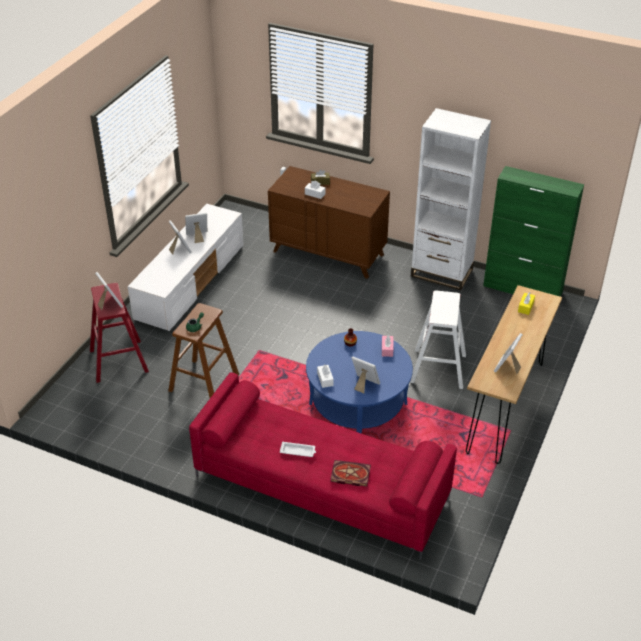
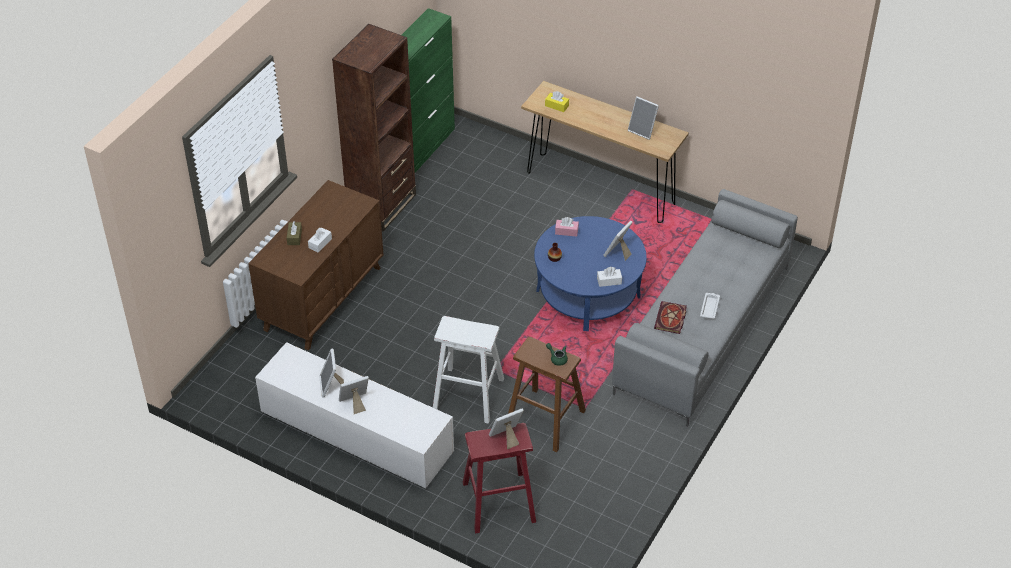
camera: 85 degrees left, 5 degrees up
(320, 488) = (703, 330): red sofa -> grey sofa
(349, 475) = (739, 273): book -> book (671, 319)
(438, 368) = (541, 227): white stool -> white stool (468, 395)
(441, 273) = (382, 205): white bookcase -> brown bookcase

